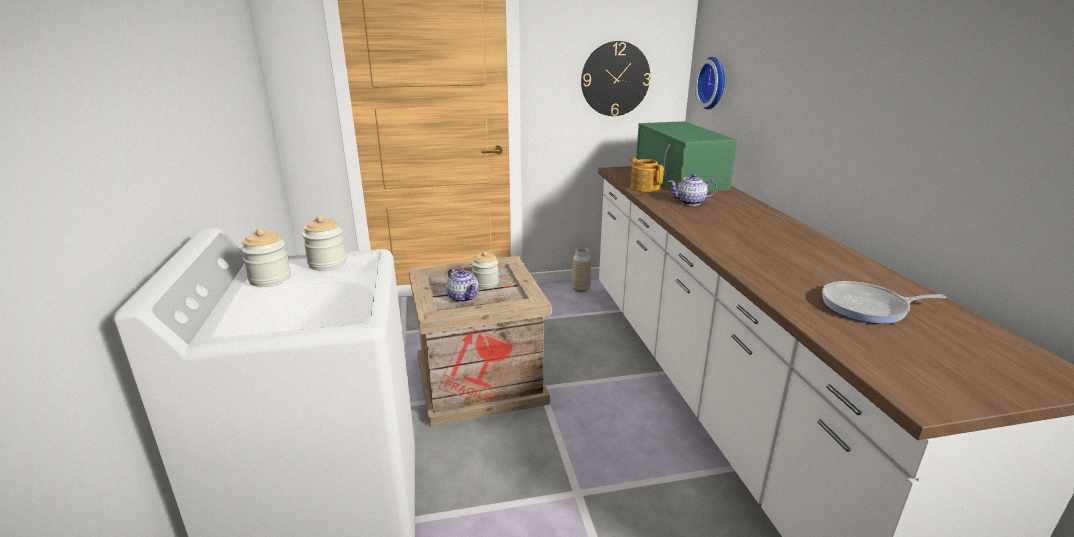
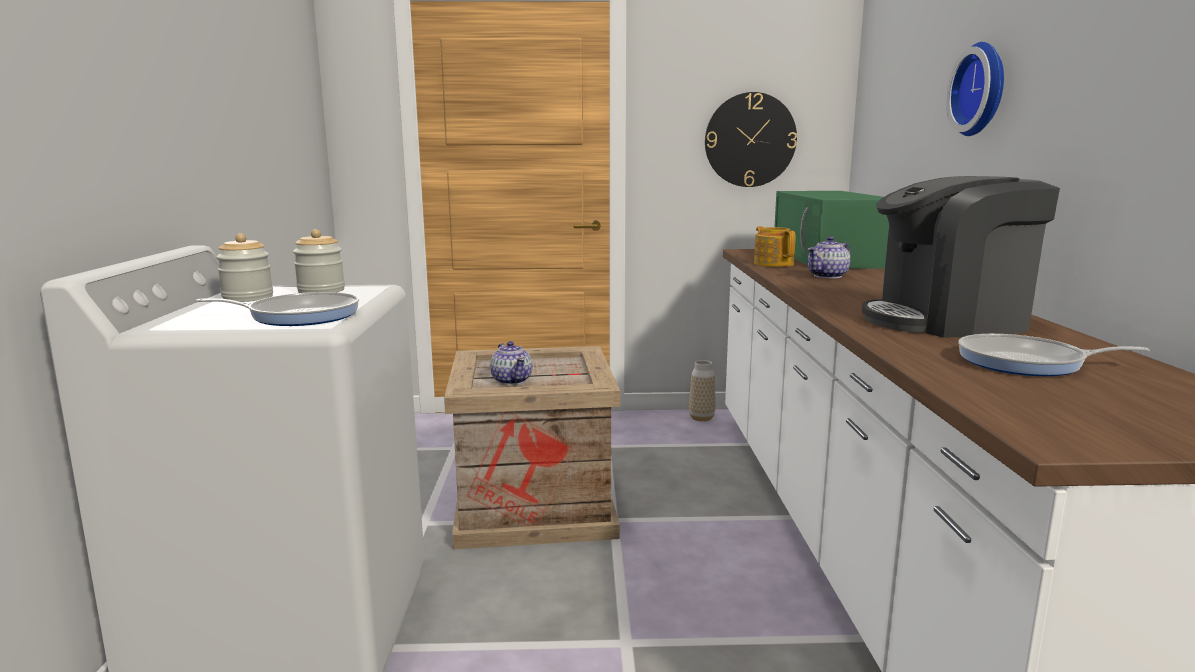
camera: 10 degrees right, 10 degrees down
(331, 305) = (299, 316): none -> frying pan
(486, 283) = (547, 370): jar -> none
(690, 202) = (828, 276): teapot -> teapot turned 45 degrees counterclockwise
(714, 83) = (878, 139): wall clock -> wall clock (982, 89)
(796, 258) = (947, 321): none -> coffee machine

